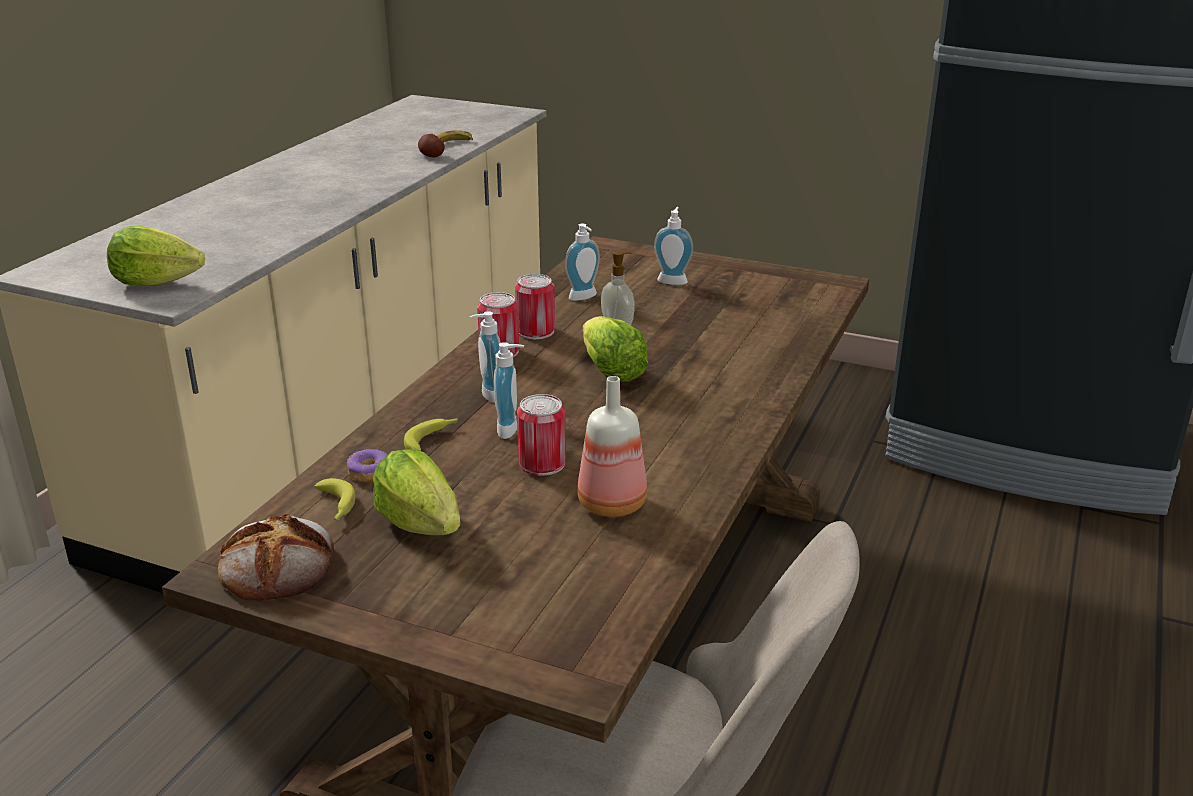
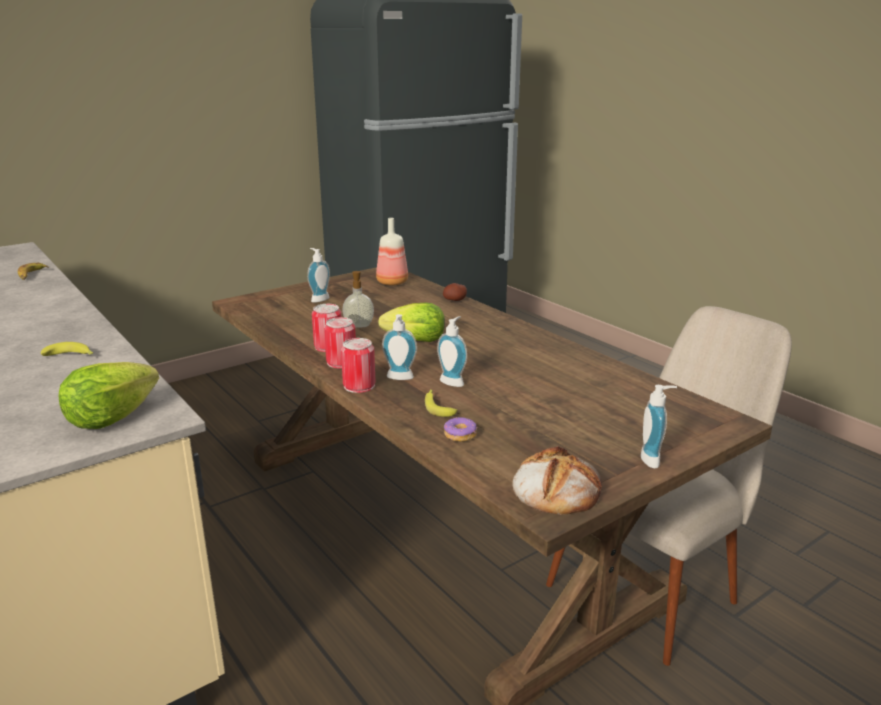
camera: 60 degrees left, 5 degrees down
(335, 507) = (496, 455): banana -> banana (71, 356)
(420, 523) = (543, 431): lettuce -> none
(431, 156) = (43, 284): potato -> potato (455, 300)
(542, 463) = (505, 382): can -> can (359, 385)
(584, 298) = (303, 324): soap dispenser -> soap dispenser (654, 459)
(610, 503) = (568, 376): bottle -> bottle (391, 283)

